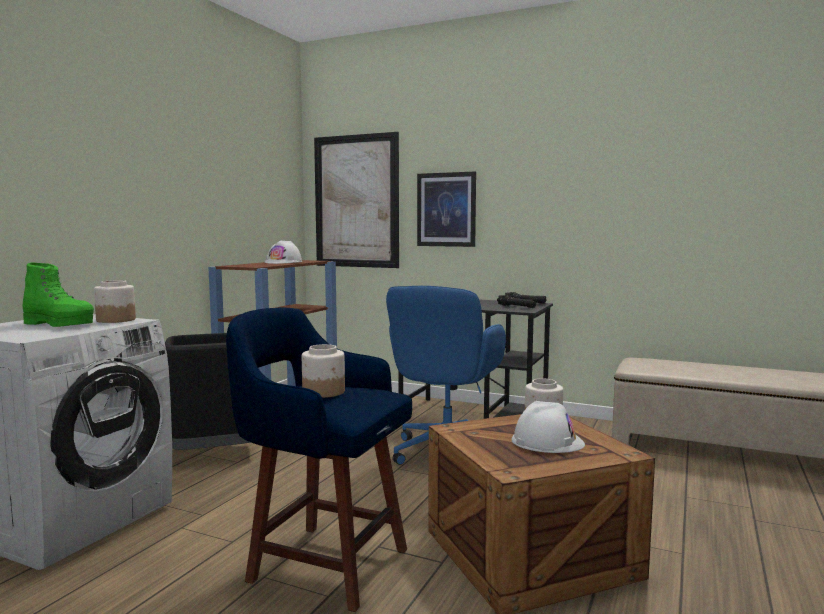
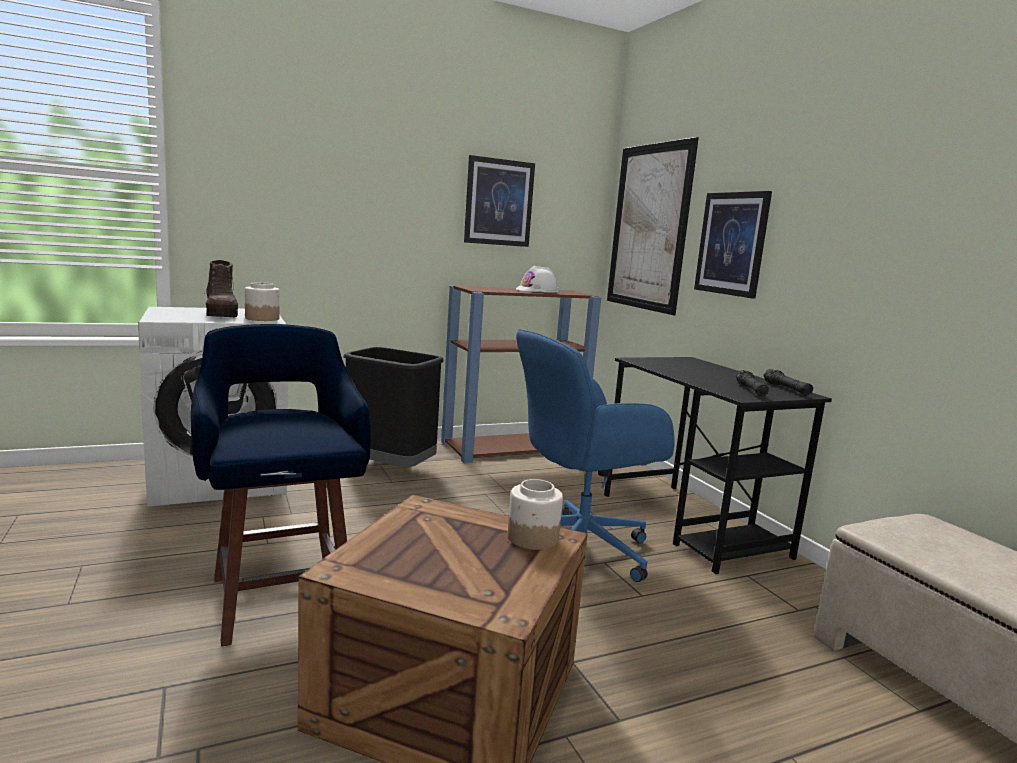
camera: 40 degrees right, 5 degrees up
(59, 324) = (221, 314): green boot -> brown boot
(234, 185) = (499, 202): none -> picture
(324, 392) = (289, 420): jar -> none
(547, 441) = (465, 560): white hard hat -> none

